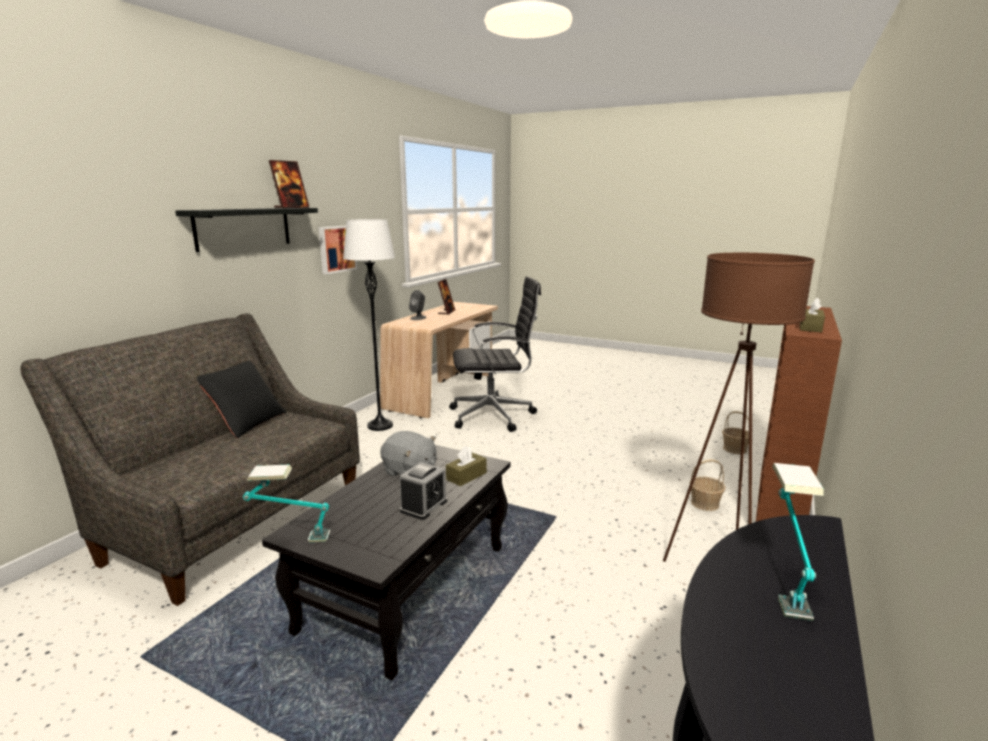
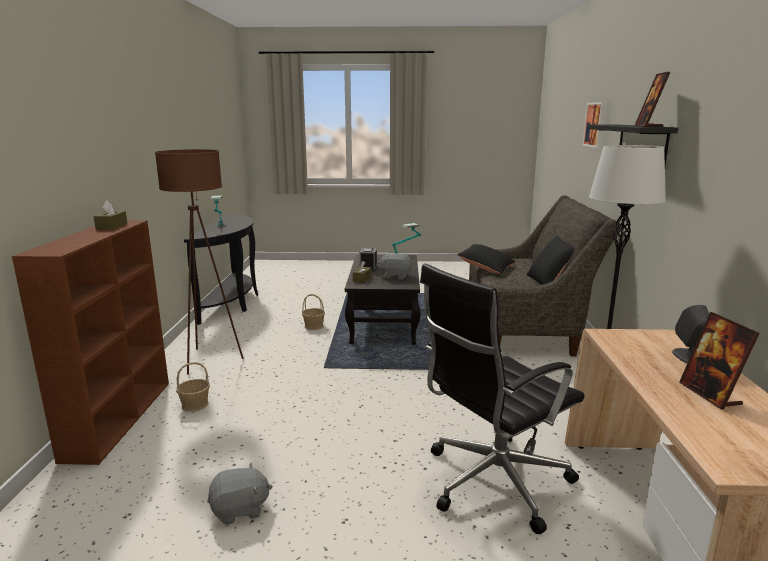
camera: 155 degrees right, 0 degrees up
(245, 464) = (486, 268): none -> black pillow
(336, 249) = (705, 192): picture -> picture (597, 124)
(645, 431) = (240, 510): none -> grey plush toy
(735, 449) = (106, 502): basket -> basket (313, 326)

